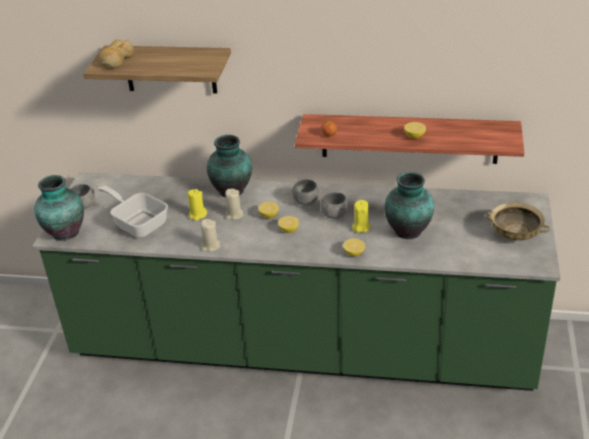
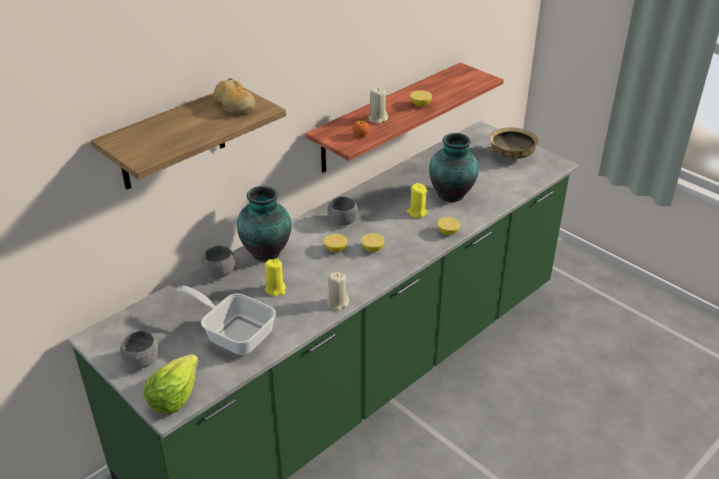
camera: 55 degrees left, 0 degrees up
(64, 232) = (174, 396): vase -> lettuce
(116, 60) = (146, 144): bread -> bread (235, 105)
(138, 223) = (234, 333): frying pan -> frying pan turned 45 degrees clockwise
(234, 215) = (307, 268): beige candle -> beige candle (378, 119)
(334, 214) = (382, 216): grey bowl -> grey bowl (220, 272)

